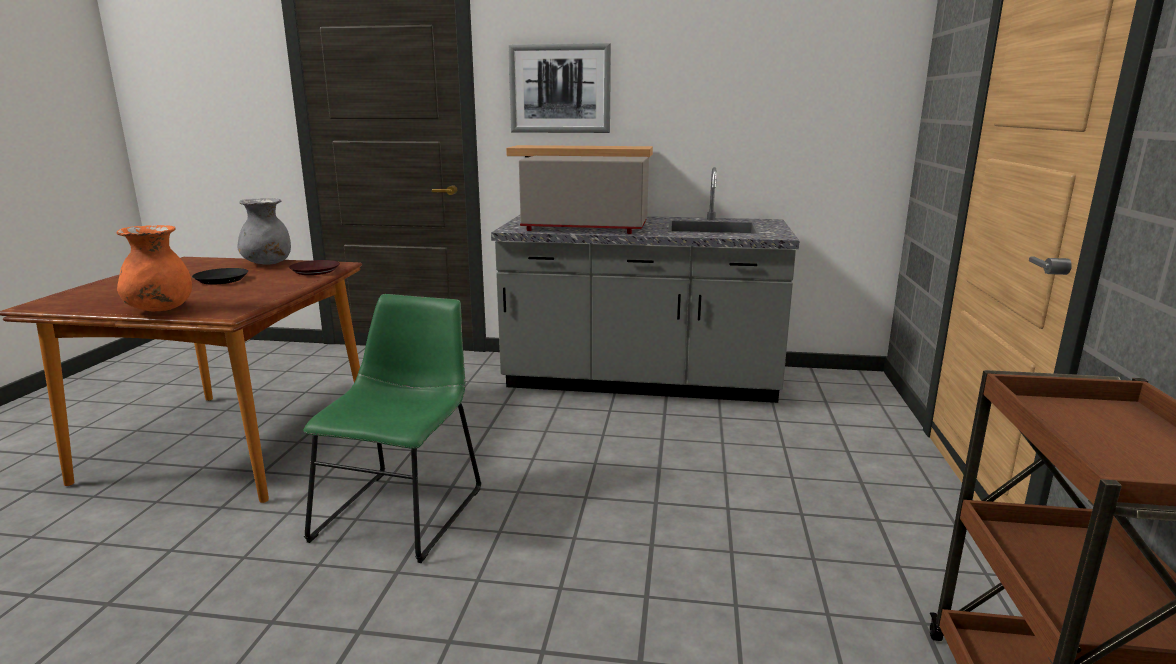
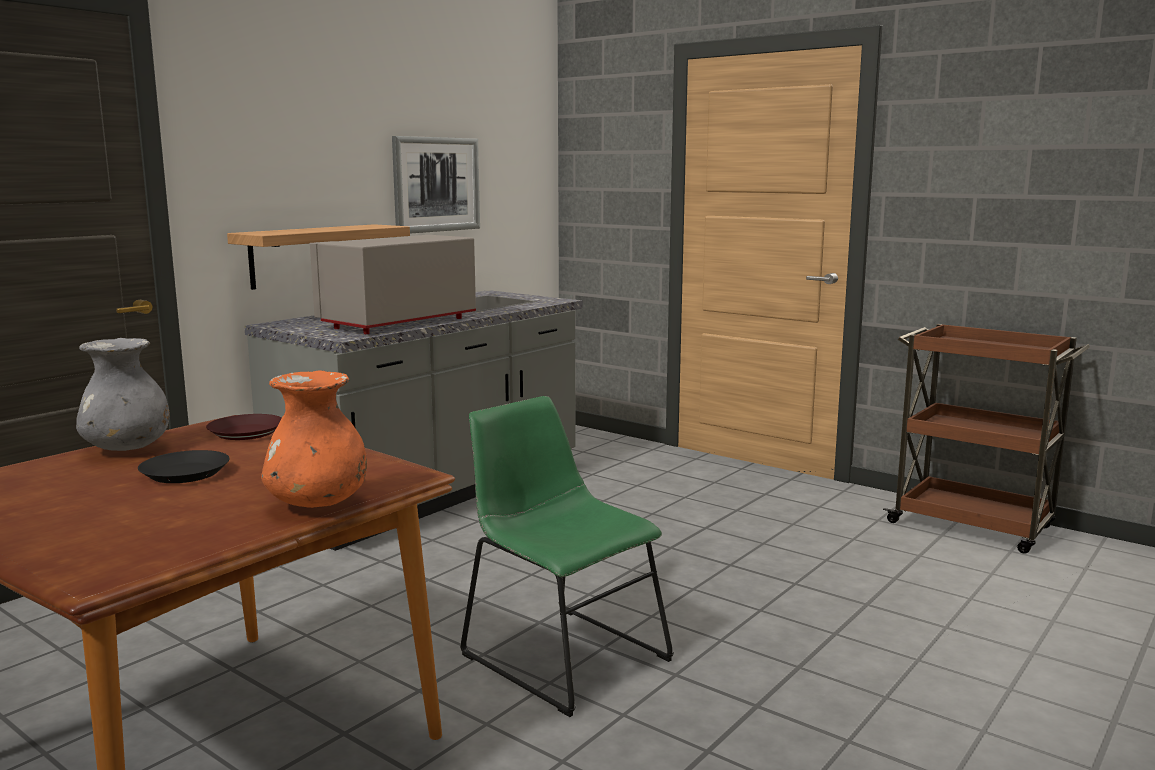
camera: 60 degrees left, 5 degrees down
(560, 89) = (274, 158): picture -> picture (436, 184)

